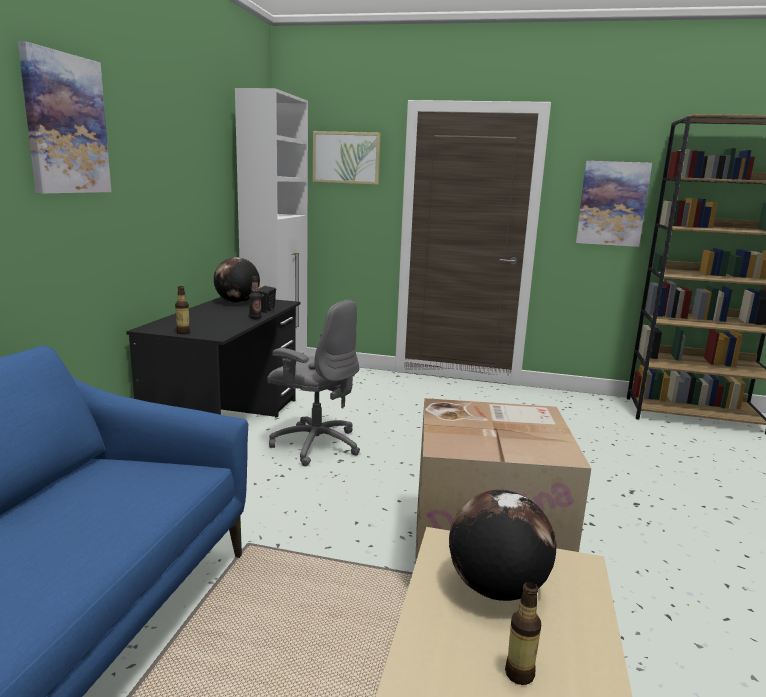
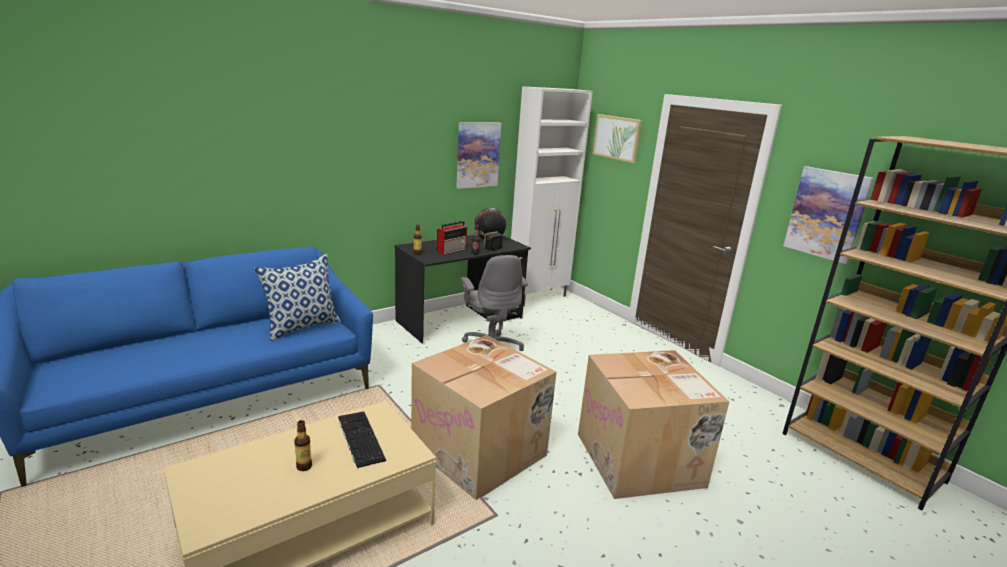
camera: 40 degrees right, 5 degrees up
(66, 124) = (361, 127): picture -> picture (477, 155)
(124, 487) = (302, 326): none -> pillow
(220, 320) = (452, 250): none -> radio
(496, 589) = (359, 438): globe -> keyboard
(605, 485) = (641, 460): none -> cardboard box

